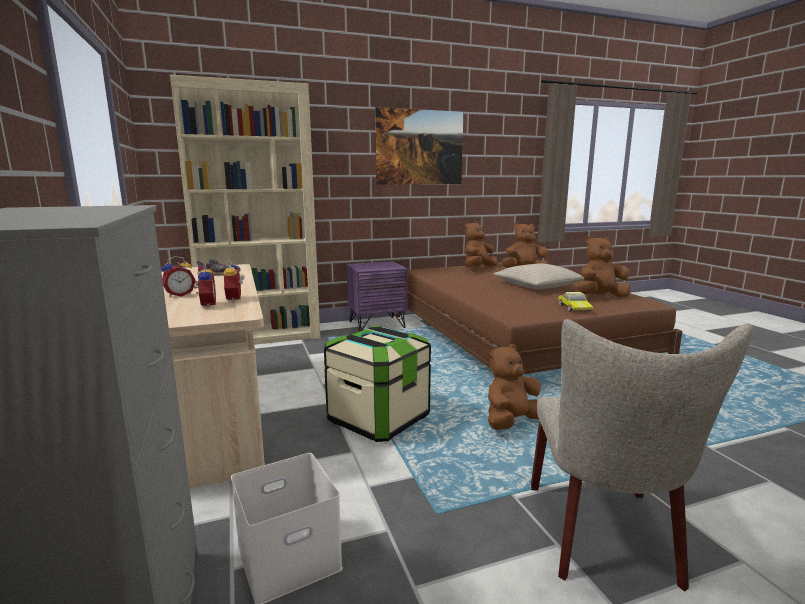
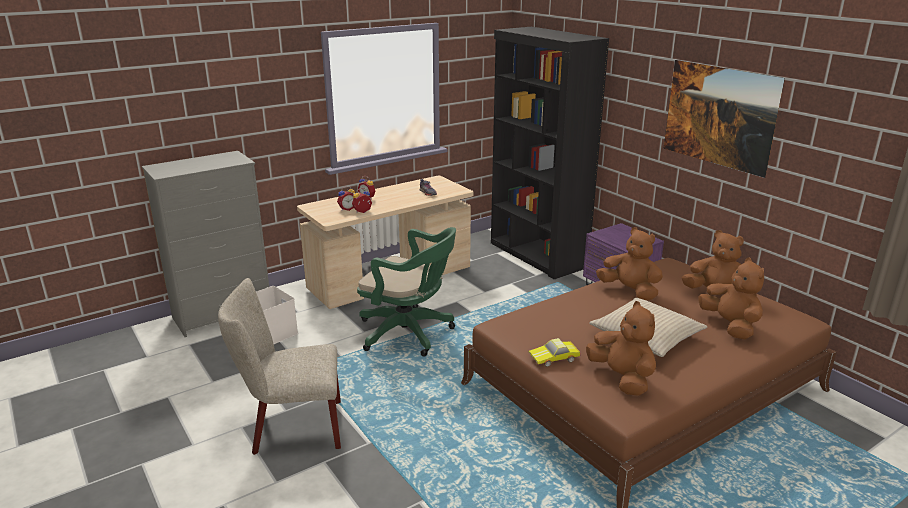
camera: 75 degrees right, 10 degrees up
(262, 336) = (537, 255): beige bookcase -> black bookcase
(378, 419) = (409, 333): storage box -> green office chair
(511, 422) = (426, 391): brown plush toy -> brown plush toy (629, 291)

